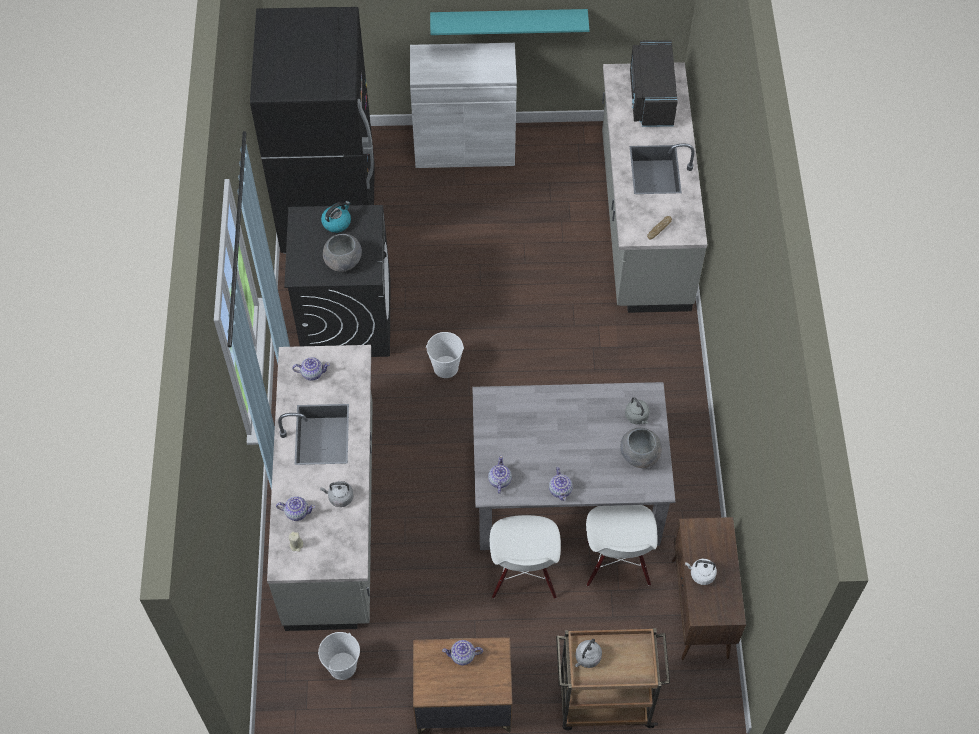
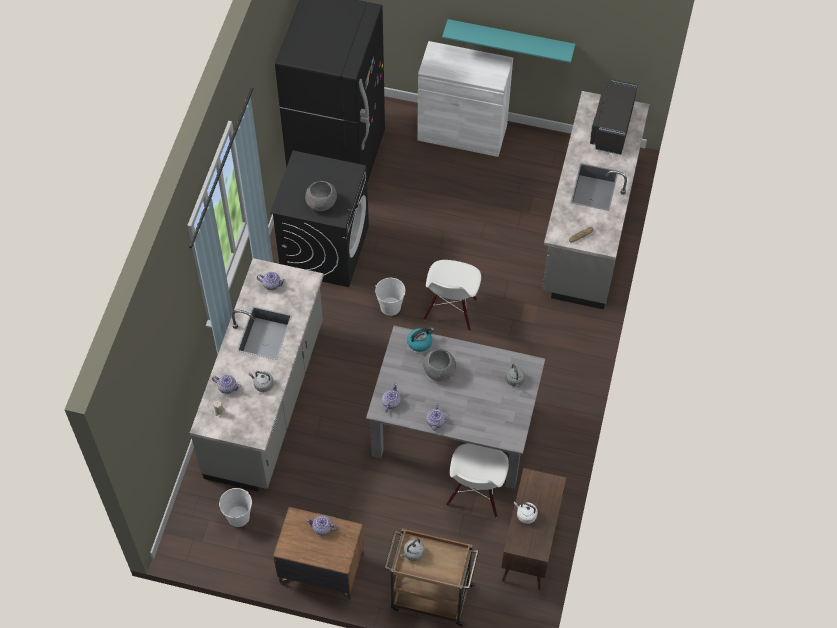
camera: 15 degrees right, 0 degrees up
(337, 222) = (326, 171): kettle -> kettle (420, 342)
(523, 576) = (399, 484): white chair -> white chair (451, 310)
(639, 455) = (506, 411): grey bowl -> grey bowl (439, 371)

